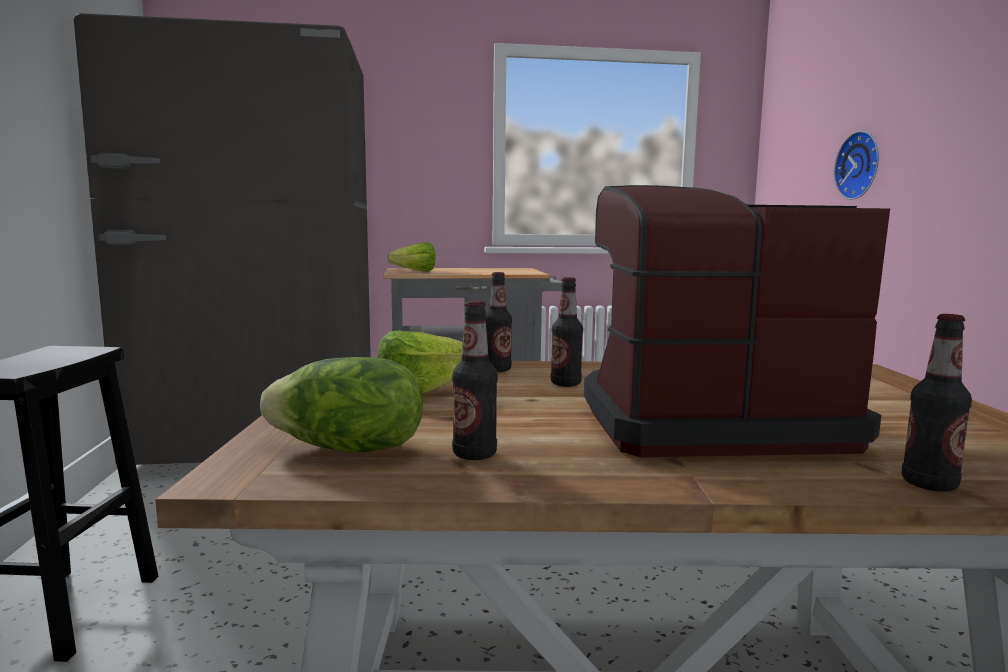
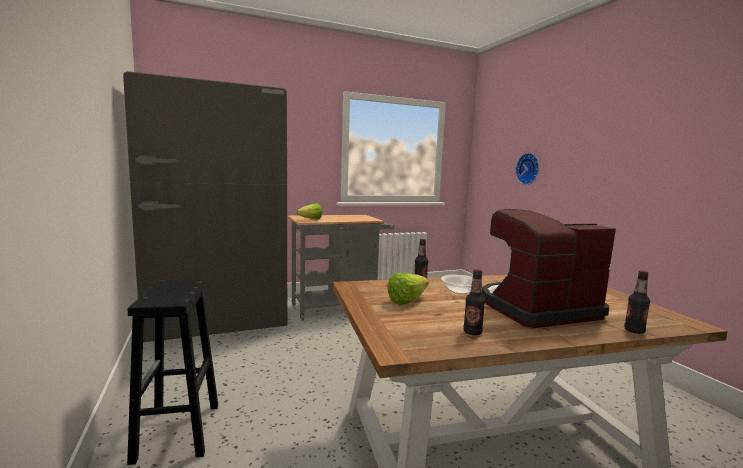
camera: 15 degrees left, 0 degrees up
(349, 449) = (421, 334): lettuce -> none
(565, 384) = (460, 291): bottle -> bowl

